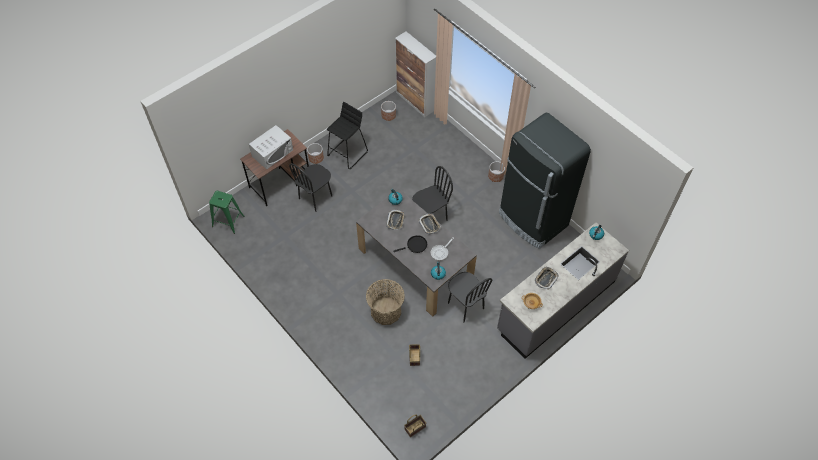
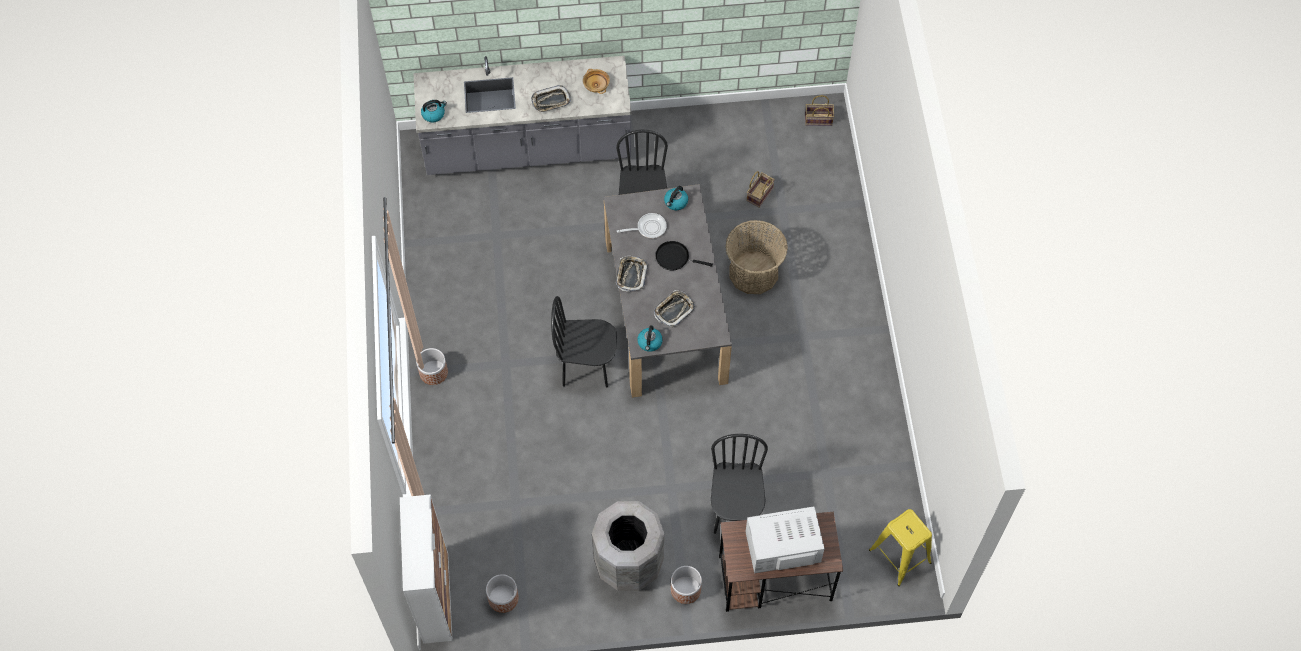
camera: 145 degrees left, 5 degrees up
(228, 221) = (900, 556): green stool -> yellow stool
(315, 197) = (735, 512): black chair -> black chair turned 75 degrees counterclockwise
(347, 154) = (628, 562): black stool -> grey trash can
(532, 220) = (447, 272): black fridge -> none

